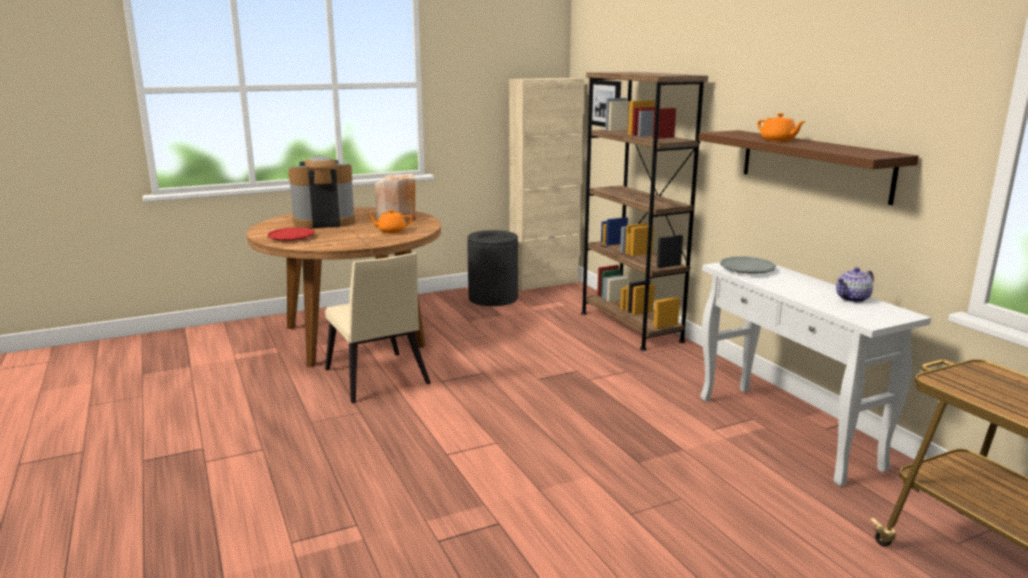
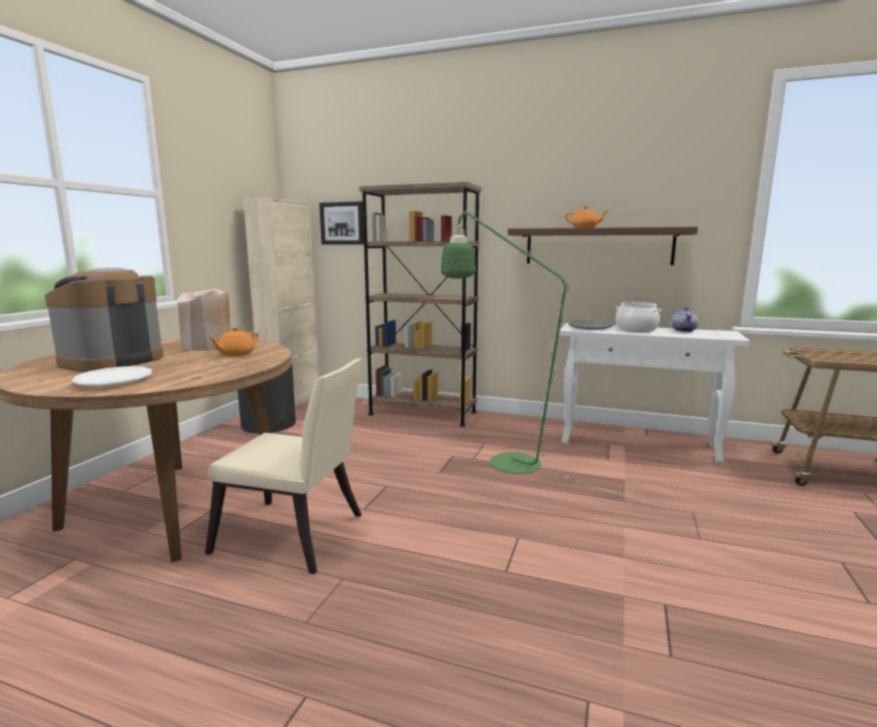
camera: 45 degrees left, 5 degrees down
(291, 237) = (114, 381): red plate -> white plate
(611, 389) = (503, 459): none -> green floor lamp
(799, 283) = (636, 329): none -> cooking pot

